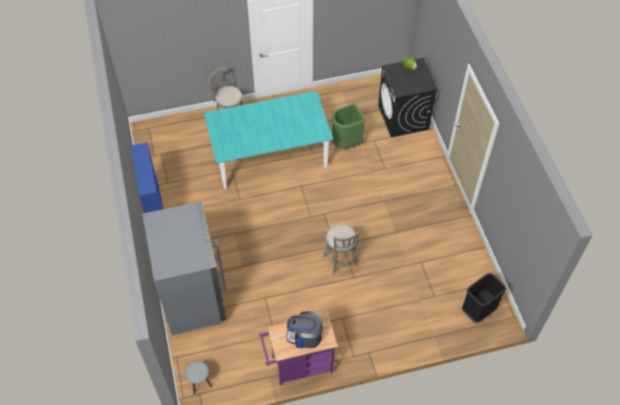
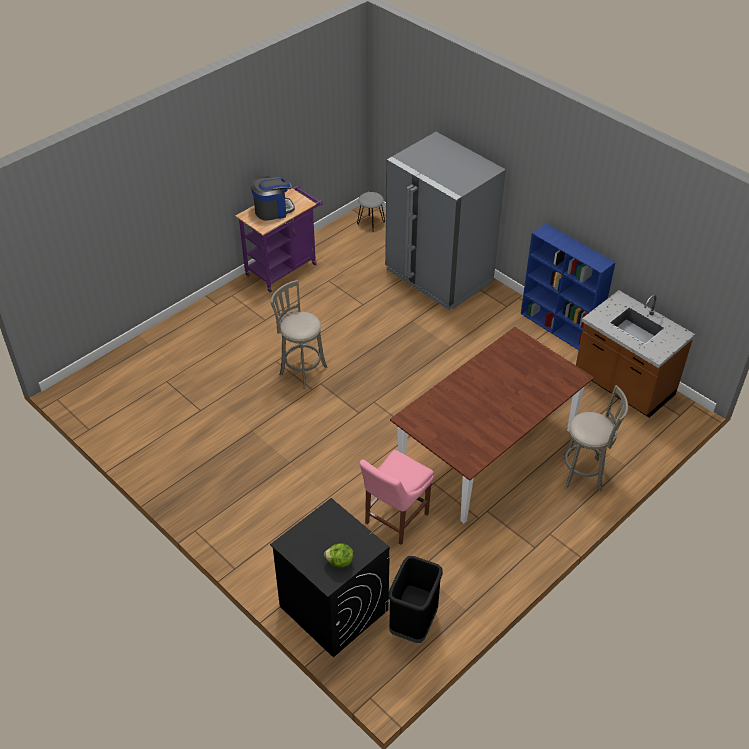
camera: 150 degrees right, 10 degrees down
(159, 158) = (623, 386): none -> brown counter
(269, 157) = (487, 450): turquoise dining table -> brown dining table
(347, 143) = (394, 520): green trash can -> pink chair
(478, 311) = (105, 388): black trash can -> black trash can (413, 623)

